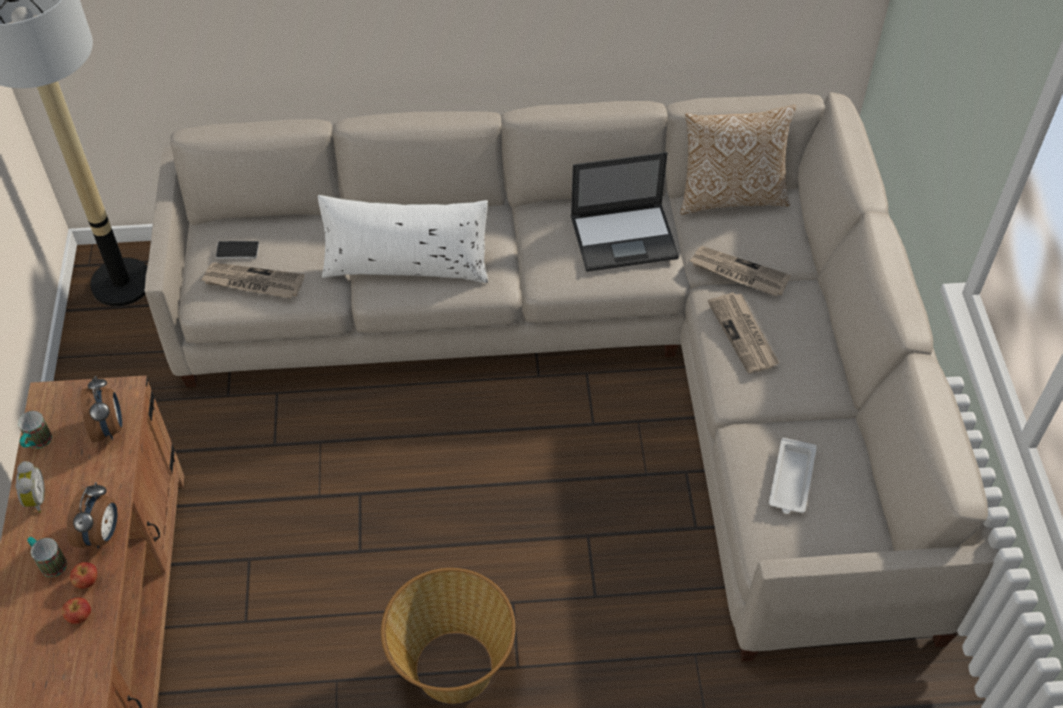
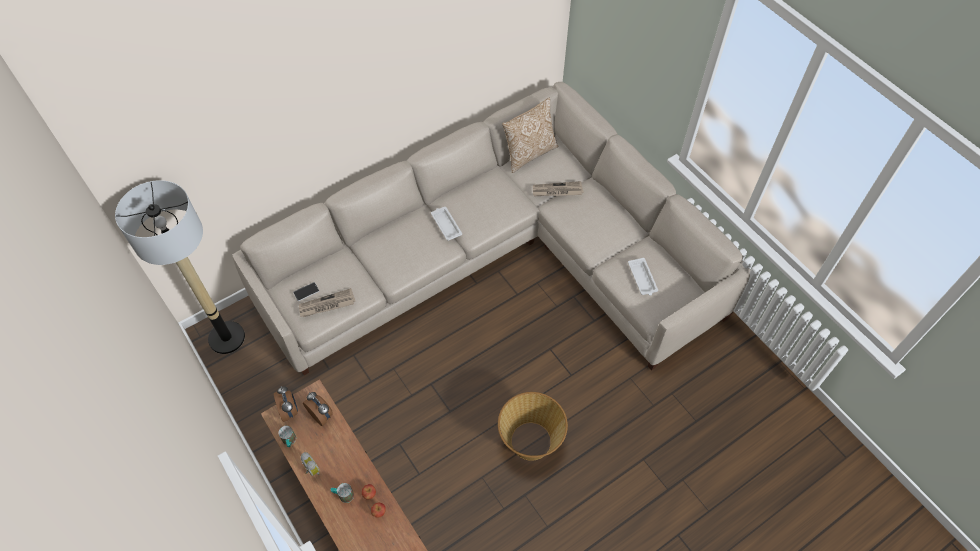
camera: 30 degrees left, 5 degrees up
(101, 534) = (359, 468): alarm clock -> alarm clock (289, 410)
(406, 264) = (398, 258): white pillow -> none
(517, 247) = (446, 224): none -> white tray
(625, 237) = (494, 196): laptop -> none
(744, 334) = (579, 220): newspaper -> none

